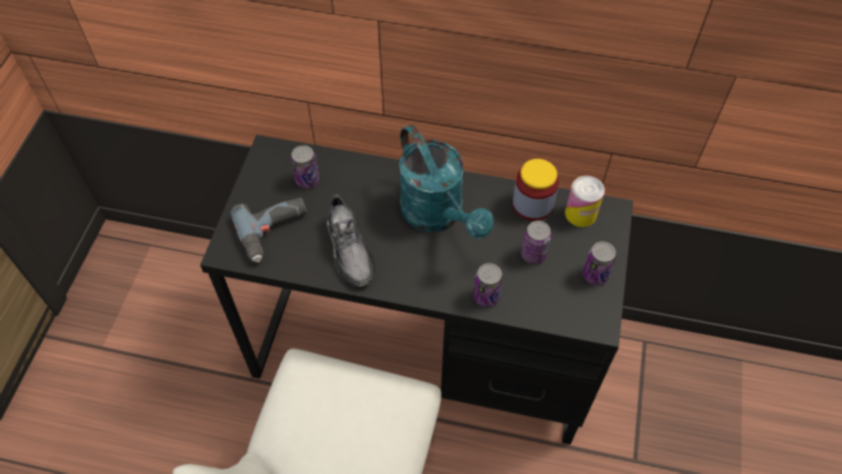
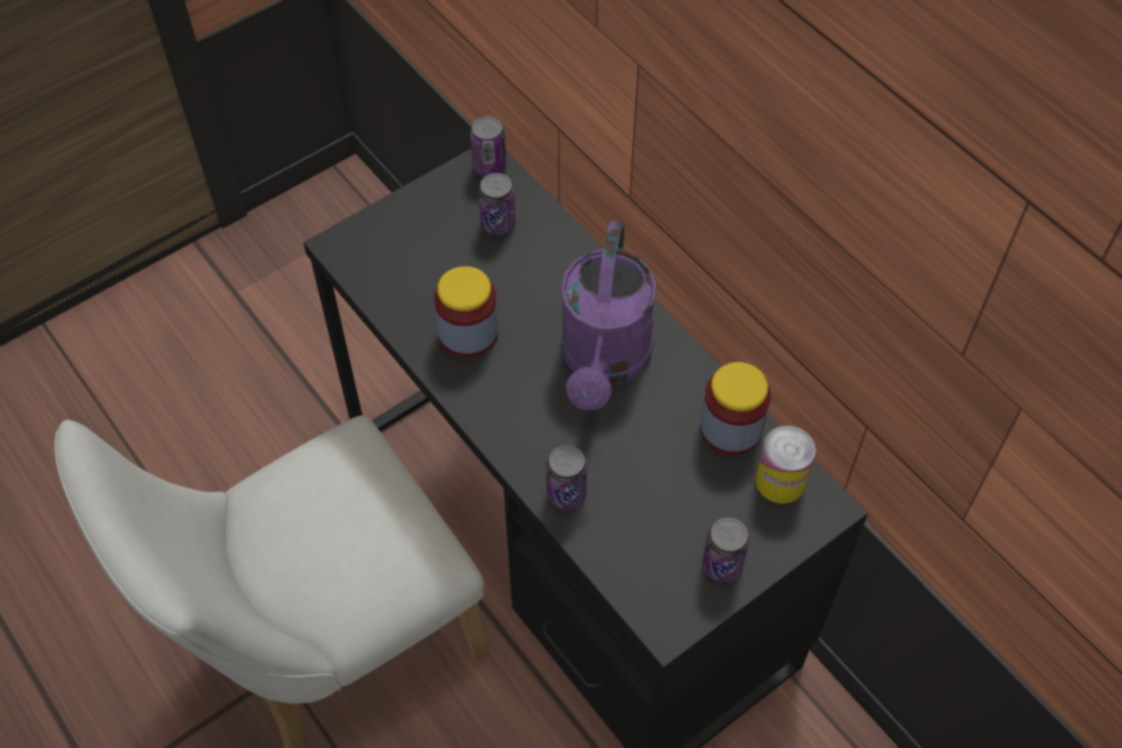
camera: 40 degrees right, 0 degrees up
(275, 231) = (409, 258): power drill -> none
(349, 249) = (468, 332): grey shoe -> jar
(438, 215) = (604, 363): turquoise watering can -> purple watering can
(533, 254) = (671, 486): can -> can (489, 167)

